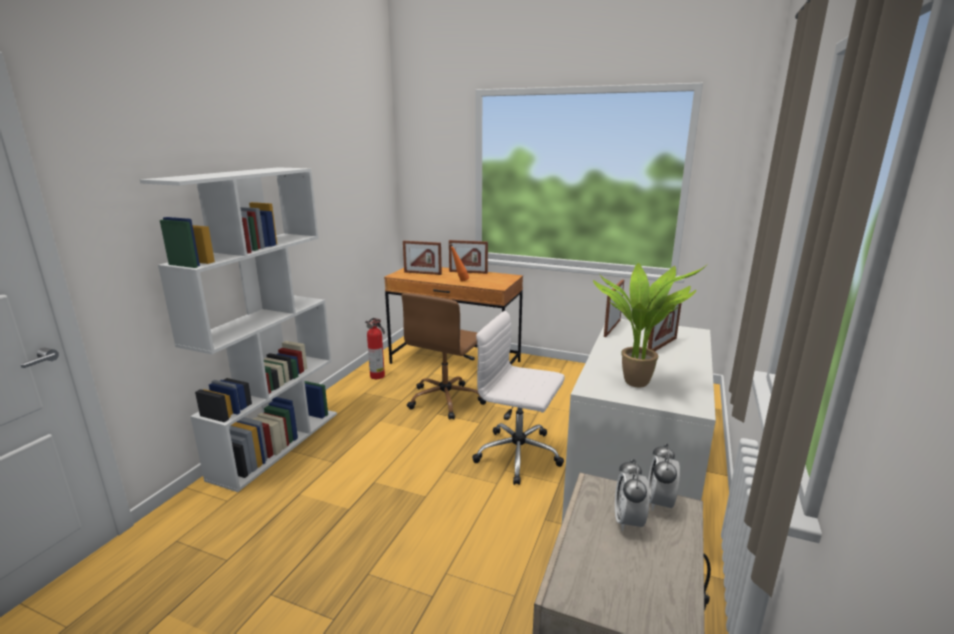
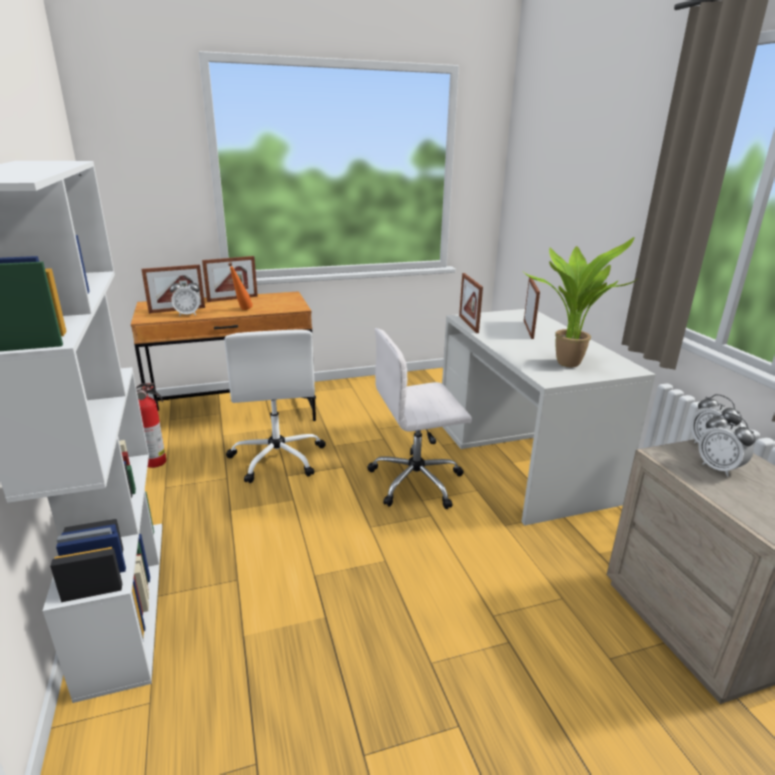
camera: 40 degrees left, 5 degrees up
(423, 277) = (188, 314): none -> alarm clock
(446, 400) = (278, 457): brown office chair -> white office chair

